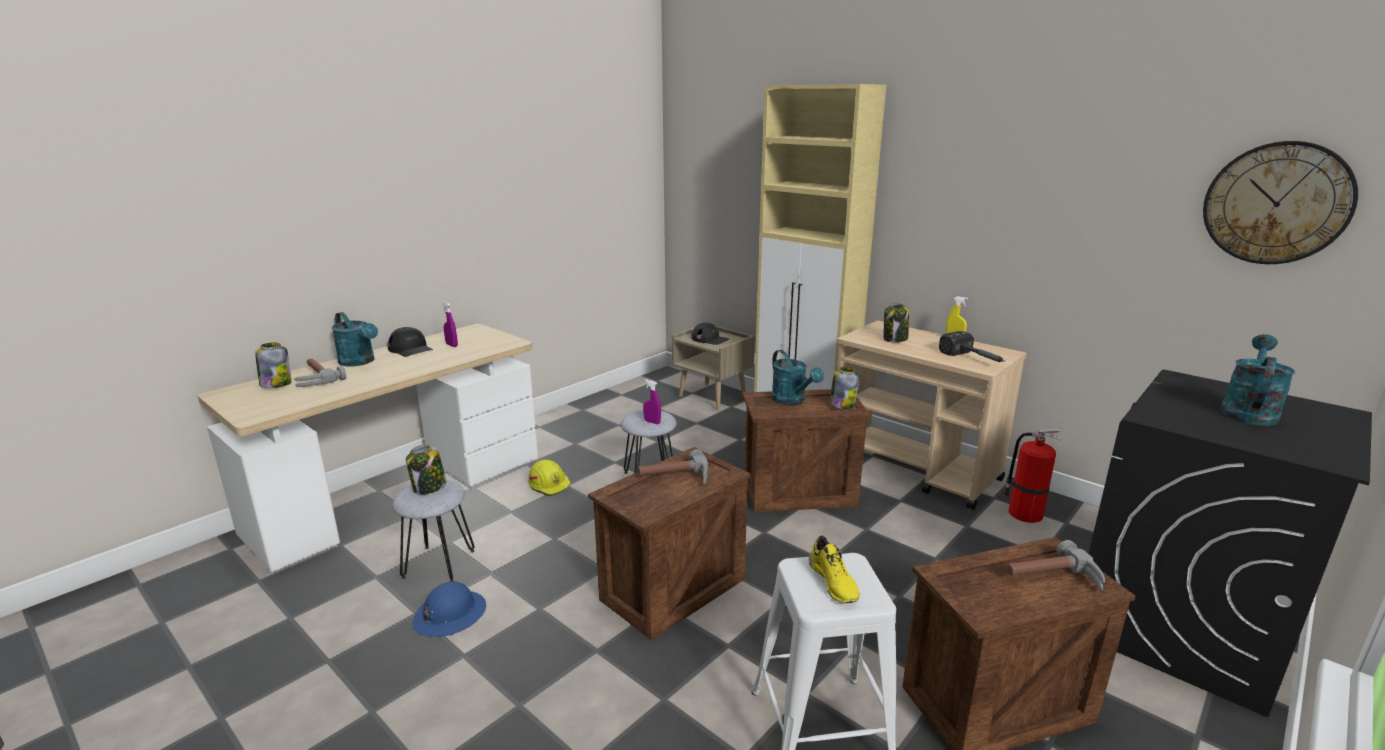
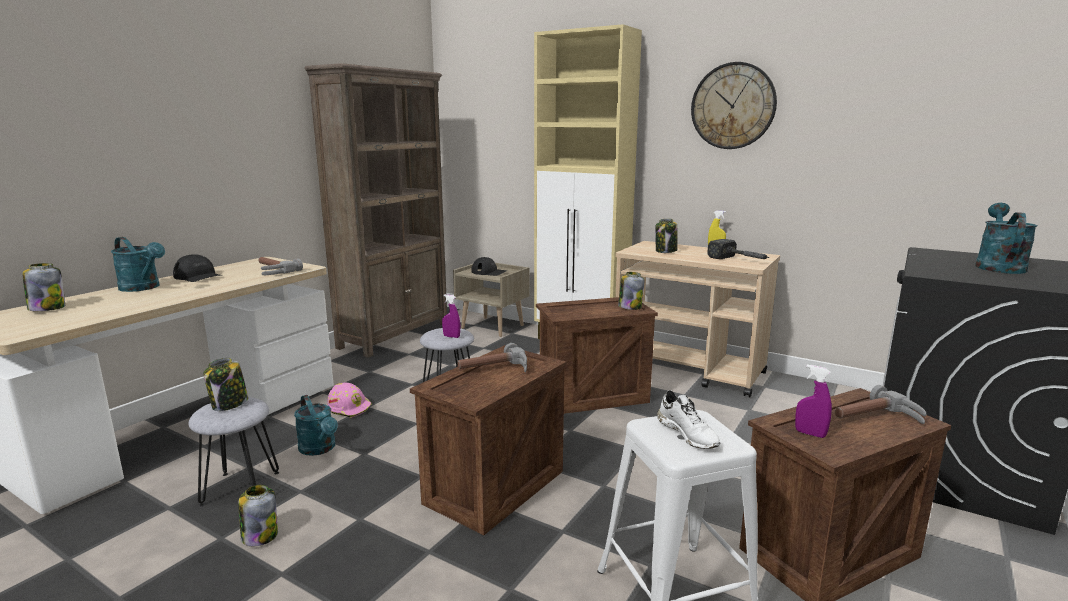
camera: 10 degrees left, 5 degrees down
(314, 378) = (91, 302): hammer -> hammer (270, 271)
(449, 615) = (260, 535): blue hard hat -> jar
(451, 345) = (242, 272): purple spray bottle -> purple spray bottle (810, 434)
(550, 485) = (350, 408): yellow hard hat -> pink hard hat
(609, 400) = (395, 335): none -> brown bookcase
(792, 400) = (584, 306): turquoise watering can -> turquoise watering can (320, 449)
(834, 582) = (688, 434): yellow shoe -> white shoe
(1023, 513) = (792, 396): fire extinguisher -> none
(1276, 203) = (980, 106): wall clock -> wall clock (733, 106)

